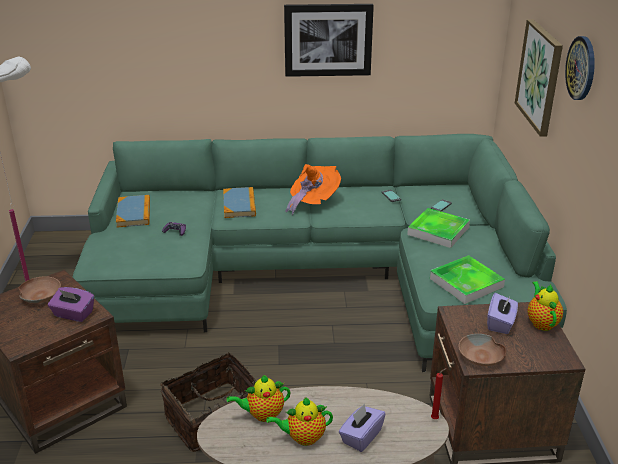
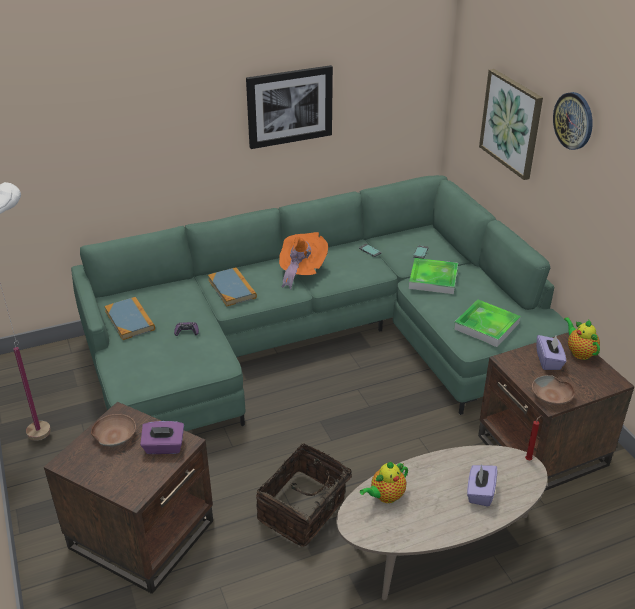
camera: 20 degrees left, 5 degrees up
(303, 437) = (433, 507): teapot -> none

